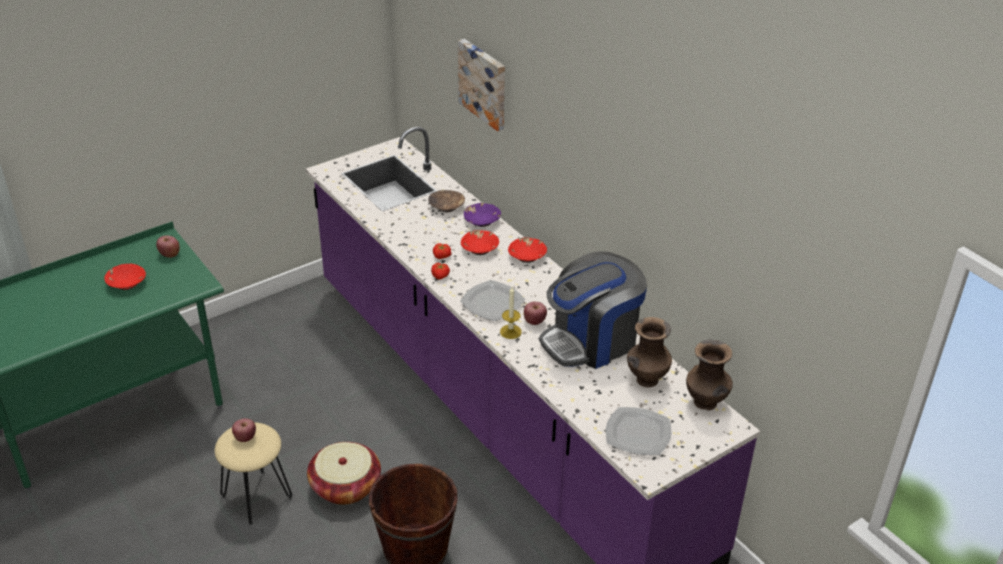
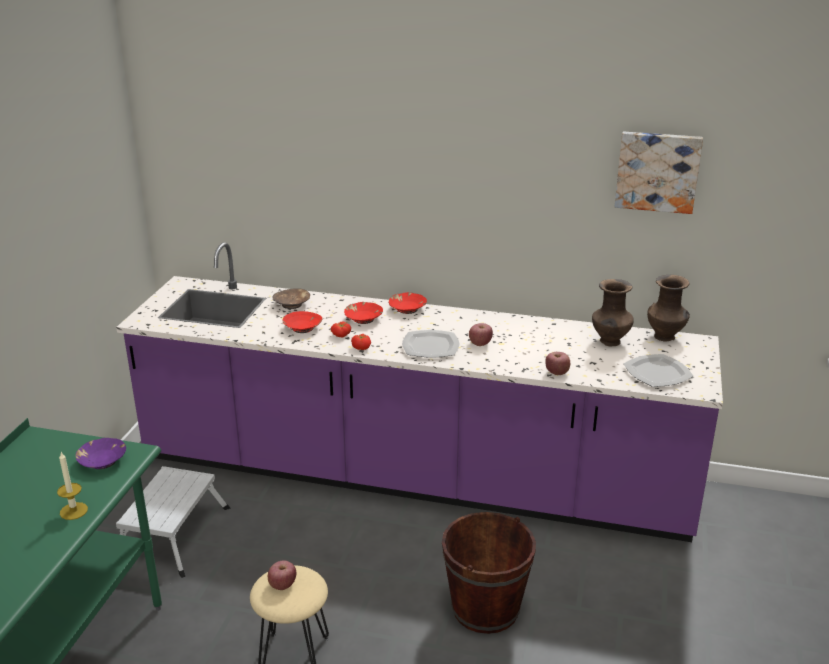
camera: 40 degrees left, 10 degrees down
(126, 283) = (44, 490): red bowl -> red bowl (302, 328)
(169, 254) = (59, 447): apple -> apple (557, 373)
(286, 356) = (172, 534): none -> white step ladder
(345, 486) = (364, 599): basket -> none
(482, 220) = (336, 302): purple bowl -> purple bowl (102, 461)
(484, 83) = (305, 164): picture -> picture (657, 171)
(510, 331) = (474, 357): candle -> candle (73, 511)
(591, 341) = (537, 337): coffee machine -> none

